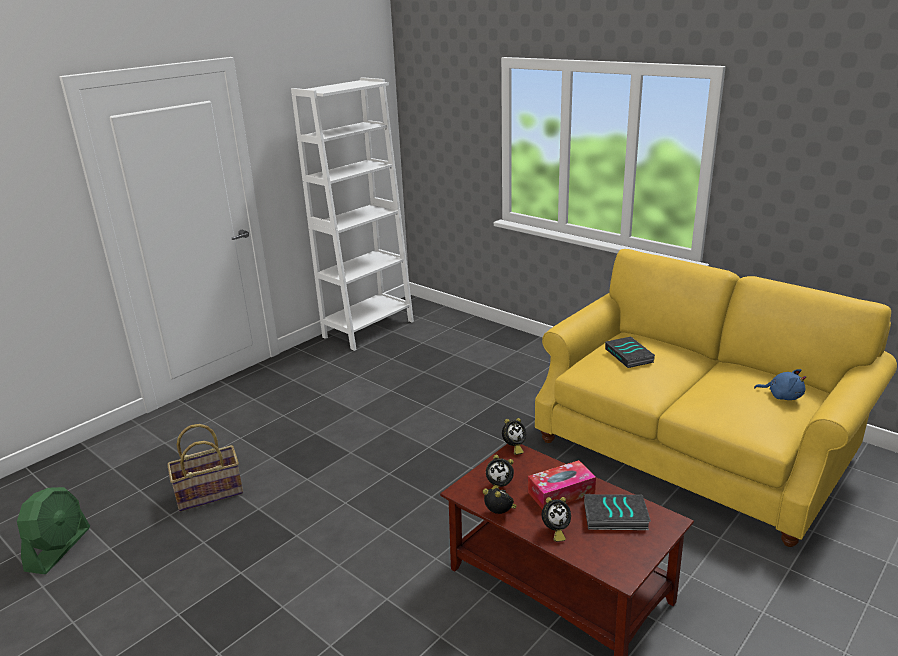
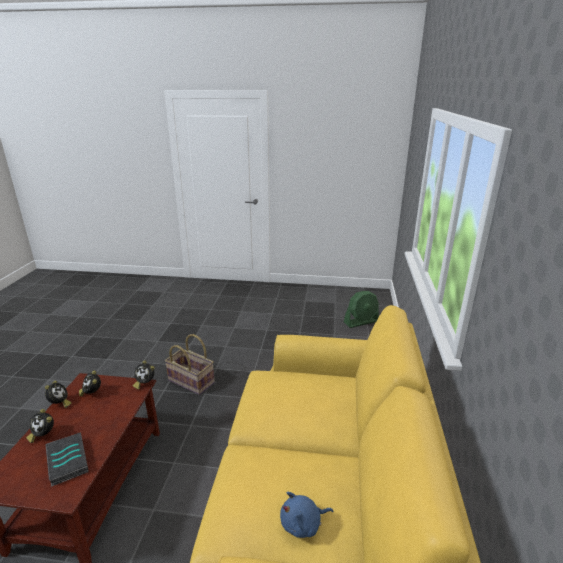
camera: 55 degrees right, 0 degrees up
(59, 549) = (75, 306): green fan -> green fan (361, 322)
(209, 492) = (131, 320): basket -> basket (192, 381)
(368, 329) = (327, 294): white bookcase -> none
(561, 493) = (93, 423): tissue box -> none
(630, 355) = (298, 391): book -> none
(782, 396) = (303, 524): blue plush toy -> blue plush toy turned 75 degrees clockwise

